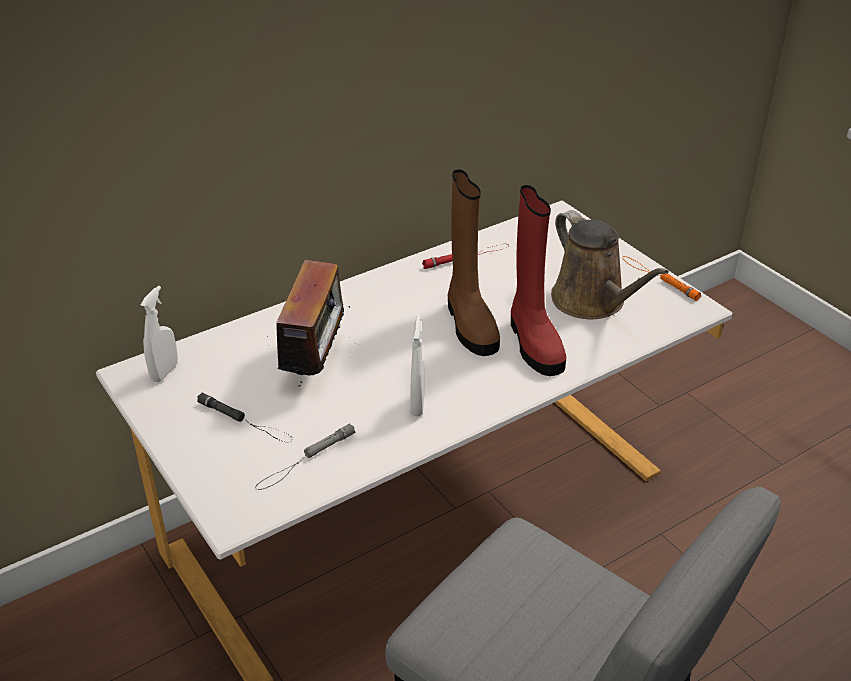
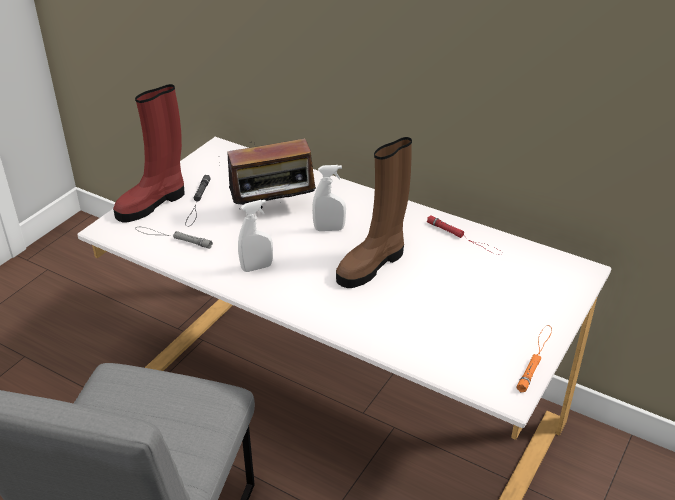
camera: 65 degrees right, 0 degrees up
(164, 372) = (227, 158): white spray bottle -> white spray bottle (329, 229)
(533, 343) = (373, 304): red boot -> red boot (153, 203)
(592, 302) = (459, 324): brown watering can -> none

